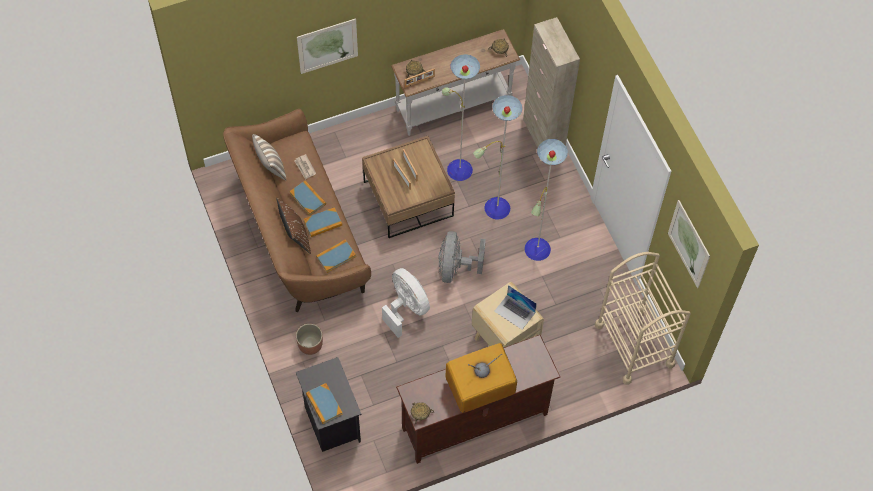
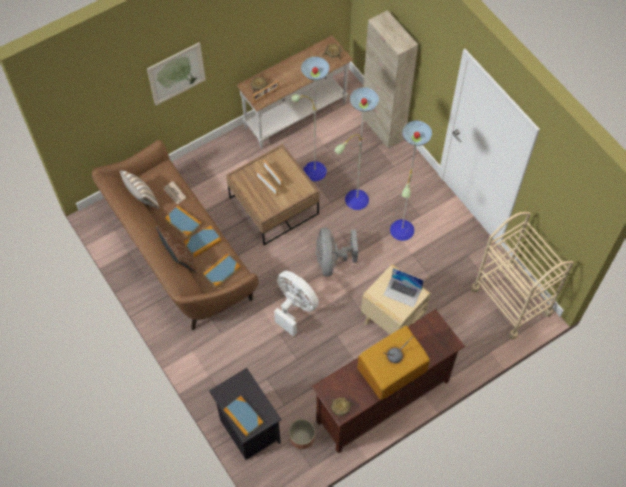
camera: 10 degrees left, 0 degrees up
(310, 345) = (212, 359): planter -> planter (301, 439)
(689, 244) = (566, 196): picture -> none

